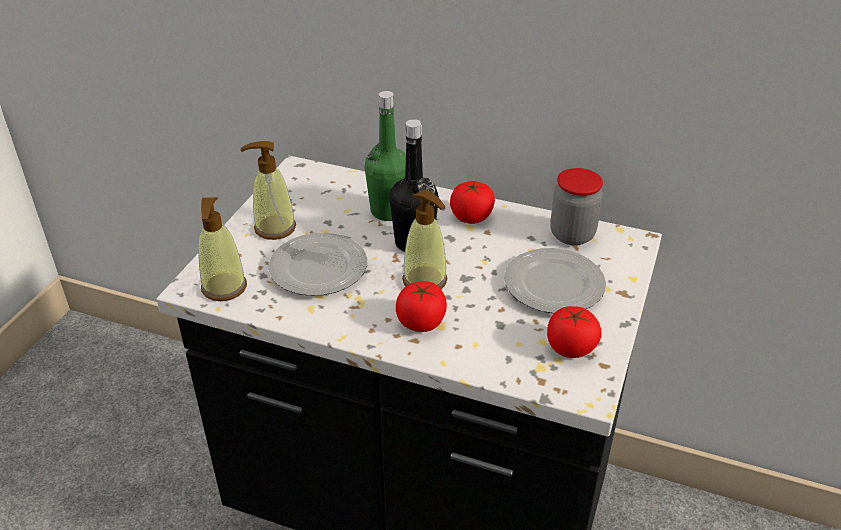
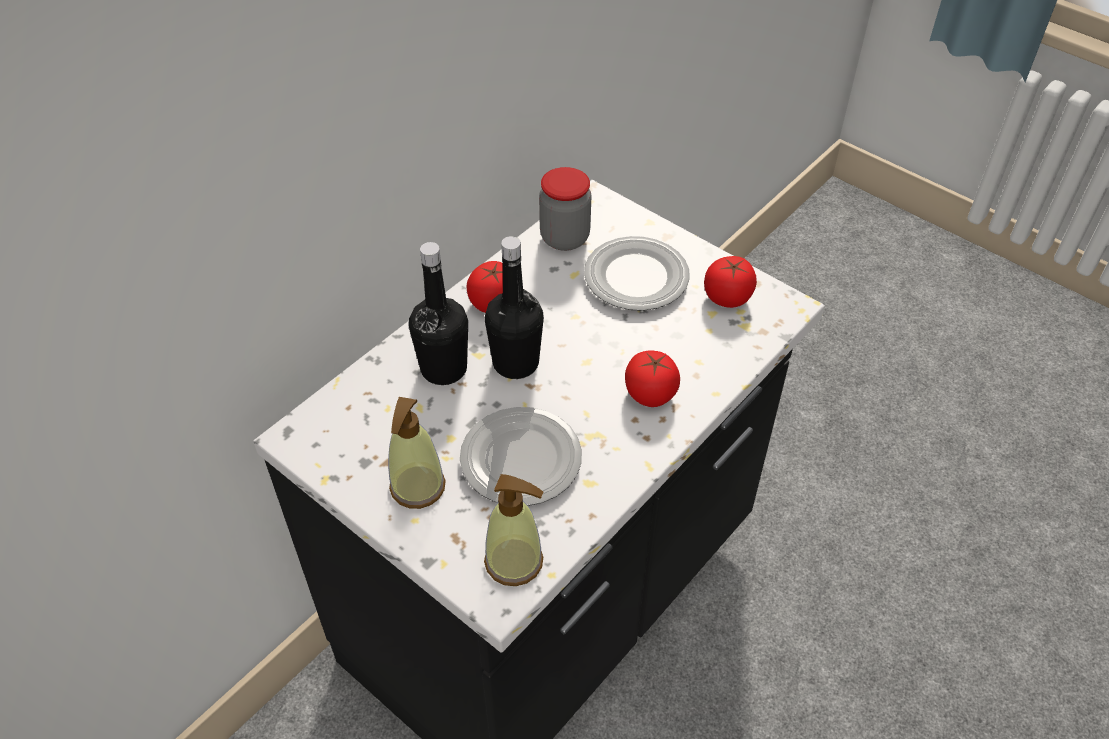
camera: 70 degrees left, 10 degrees up
(389, 211) = (444, 369): green bottle -> black bottle
(425, 280) = (585, 372): soap dispenser -> none

